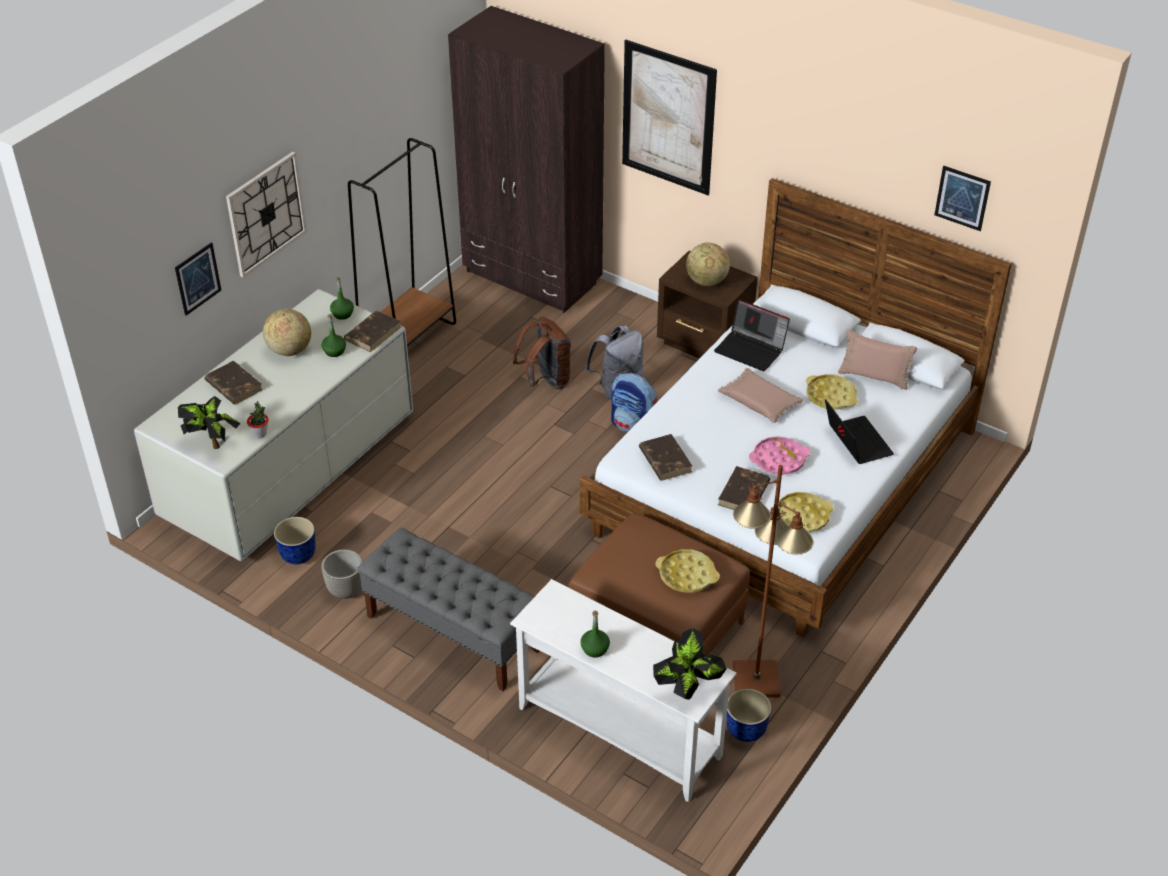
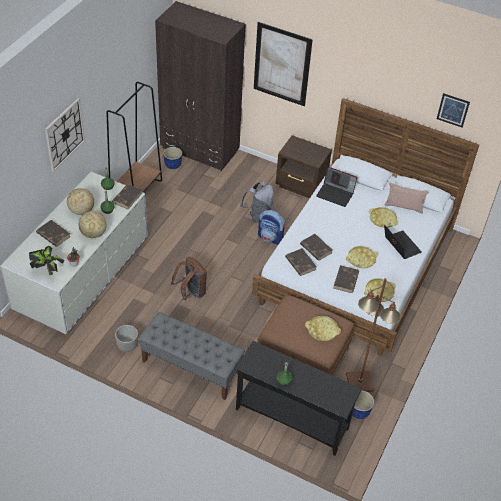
camera: 10 degrees left, 5 degrees up
(197, 278) = (30, 176): picture -> none
(297, 555) = (96, 327): planter -> planter (172, 165)
(546, 381) = (218, 213): brown backpack -> brown backpack (191, 292)
(618, 732) = (291, 418): white console table -> black console table
(687, 688) = (337, 399): potted plant -> none
(697, 437) = (315, 248): none -> brown book
(706, 282) = (304, 154): globe -> globe (93, 234)
(759, 400) = (345, 224): beige pillow -> none
(778, 460) = (361, 259): pink tray -> yellow tray

